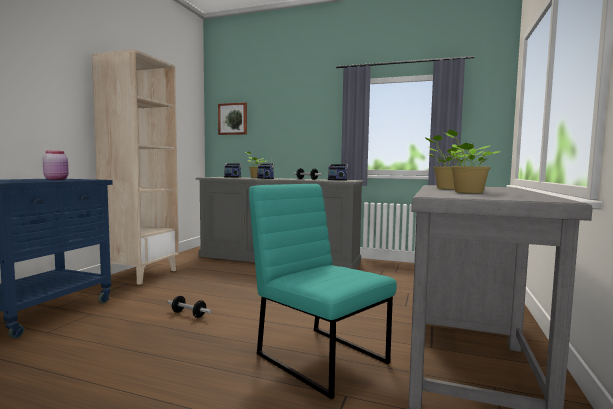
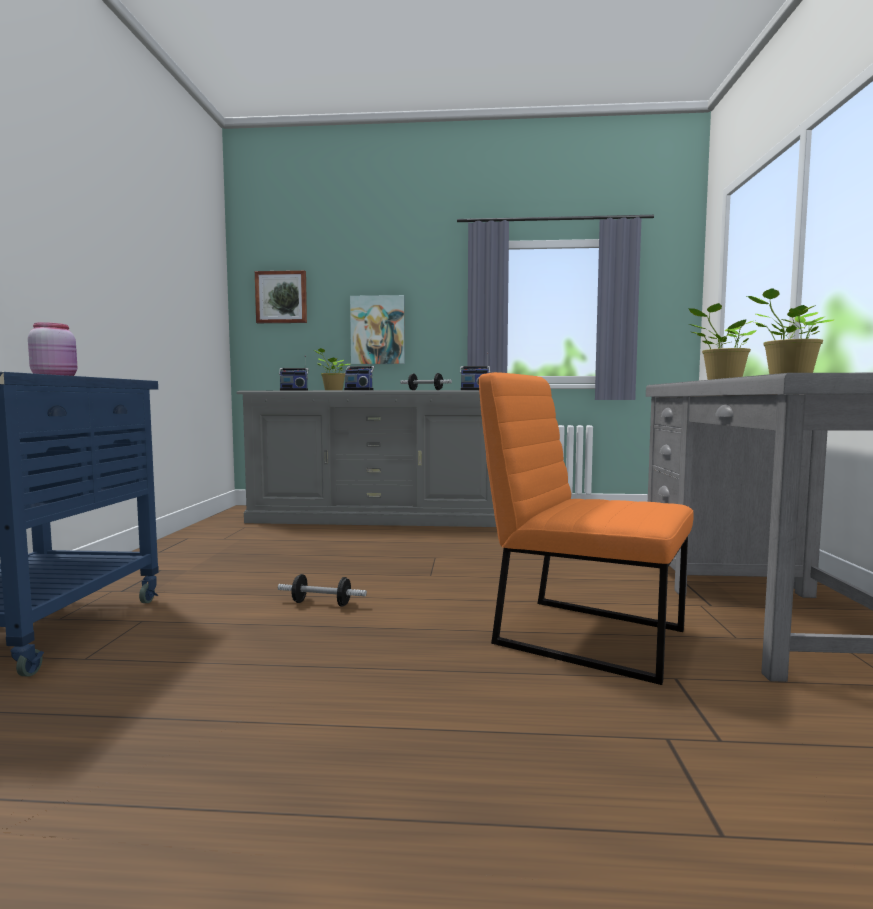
camera: 15 degrees left, 0 degrees up
(141, 274) = (171, 555): beige bookcase -> none
(288, 139) = (378, 330): none -> picture
(319, 356) = (584, 635): turquoise chair -> orange chair

